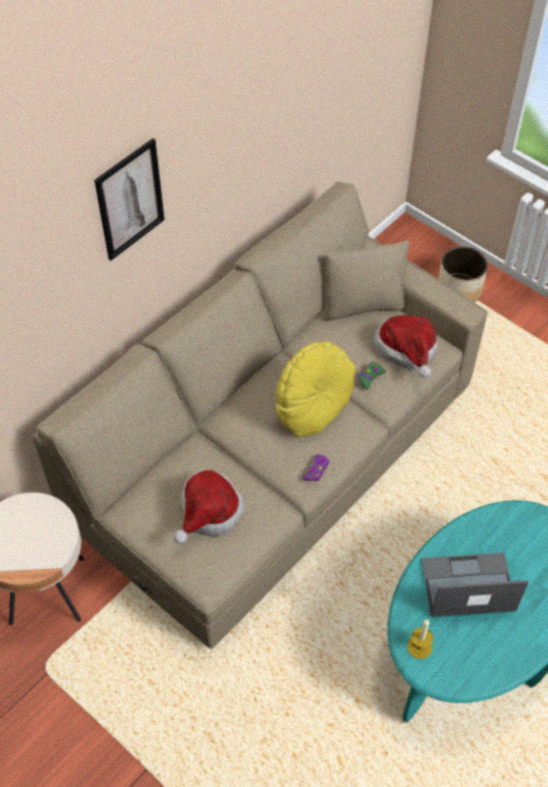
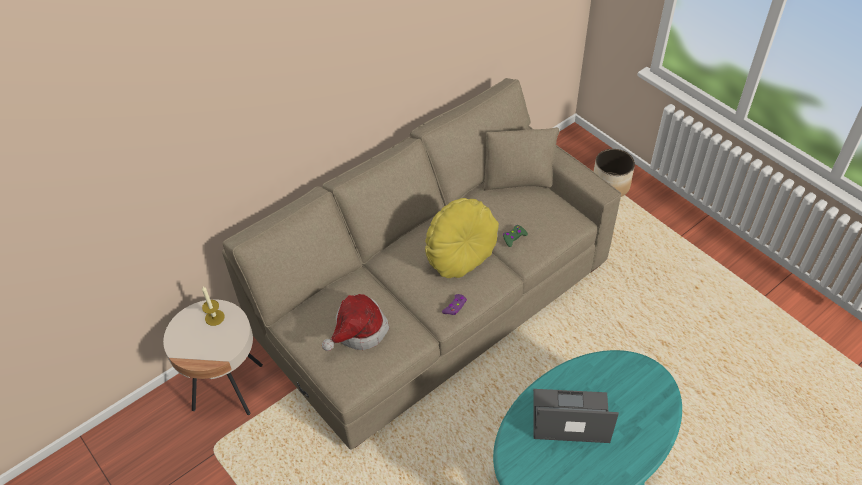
camera: 10 degrees right, 5 degrees down
(130, 200) = (314, 59): picture -> none
(407, 352) = (549, 221): hat -> none
(419, 647) = (519, 463): candle -> candle (214, 317)

